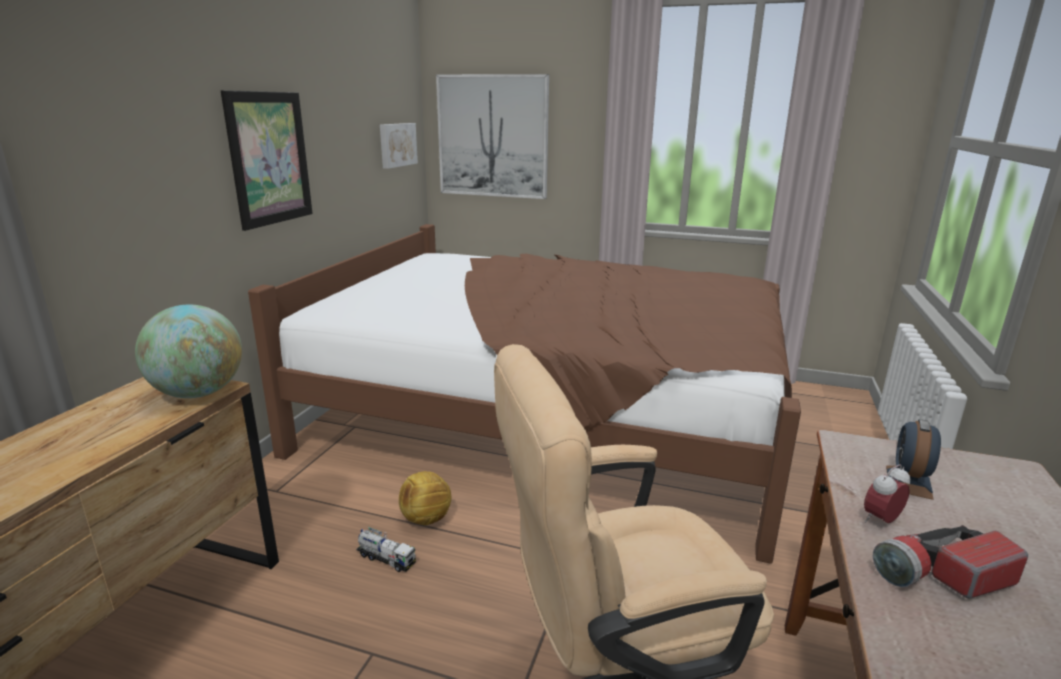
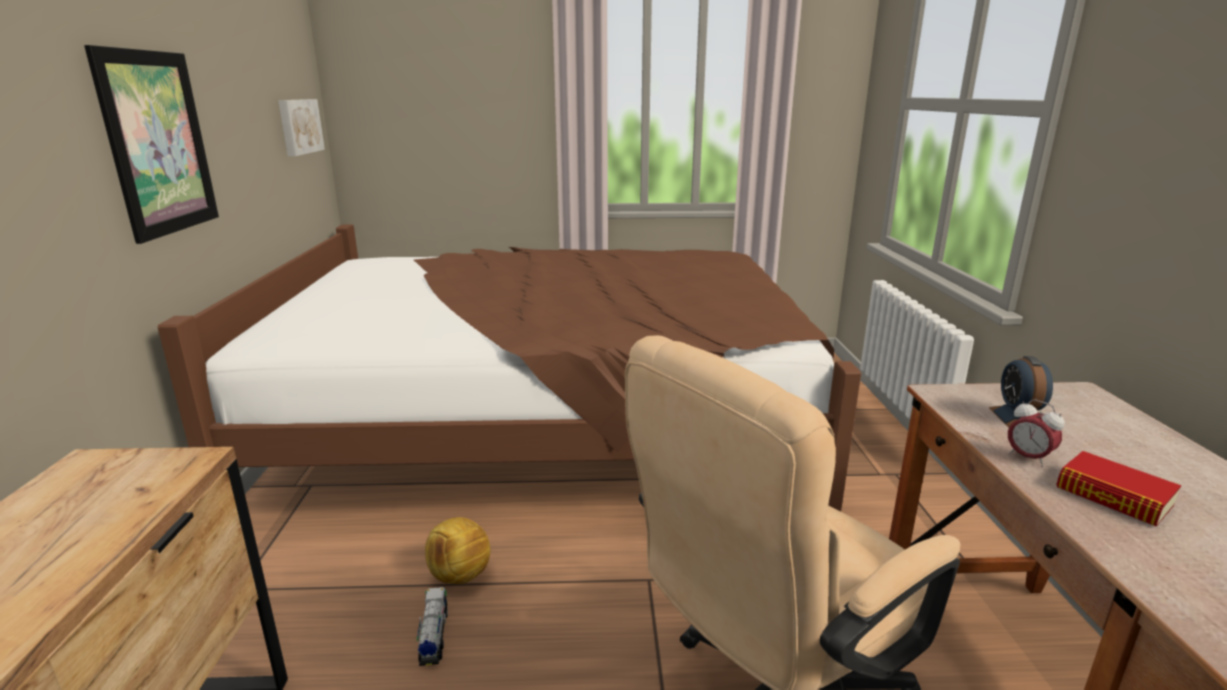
camera: 20 degrees left, 0 degrees up
(199, 393) = (165, 473): globe -> none
(386, 559) = (434, 636): toy truck -> toy truck turned 105 degrees counterclockwise
(493, 136) = (417, 114): picture -> none
(881, 520) = (1028, 458): alarm clock -> alarm clock turned 75 degrees counterclockwise
(941, 576) = (1113, 496): flashlight -> book

